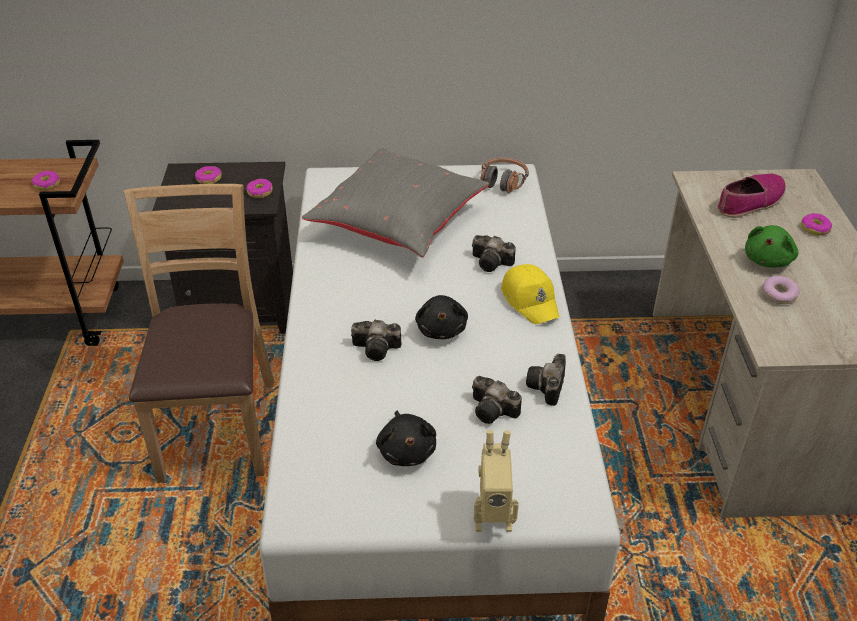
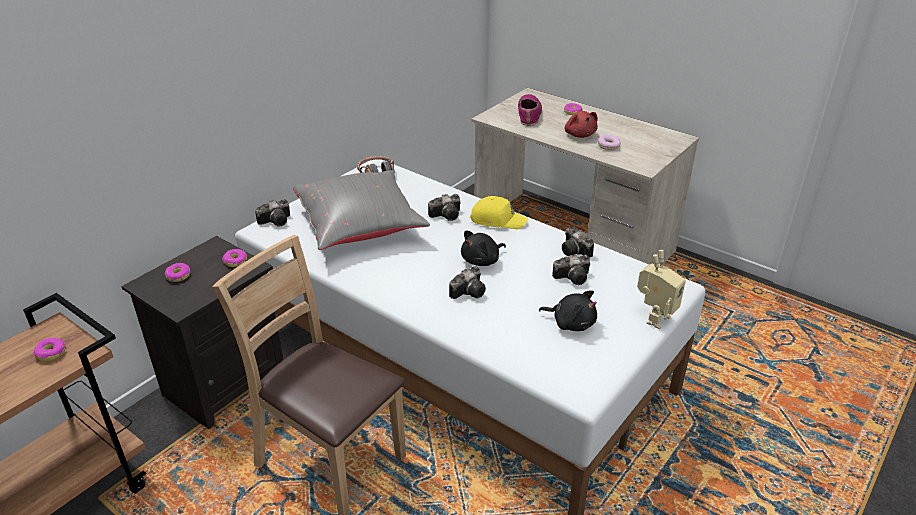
camera: 50 degrees left, 5 degrees down
(349, 176) = (277, 220): none -> camera
(441, 329) = (482, 260): black plush toy -> black plush toy turned 105 degrees clockwise
(768, 260) = (579, 134): green plush toy -> red plush toy

